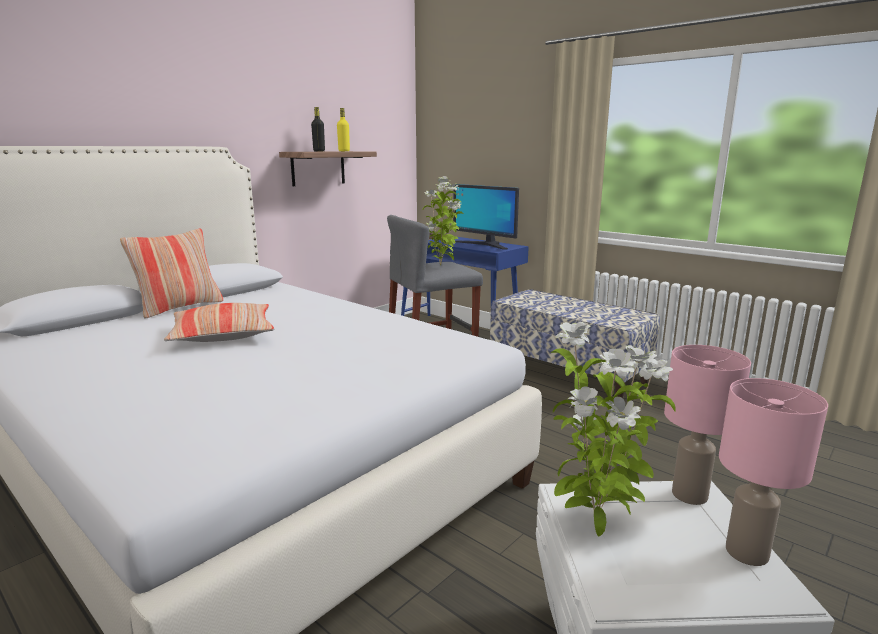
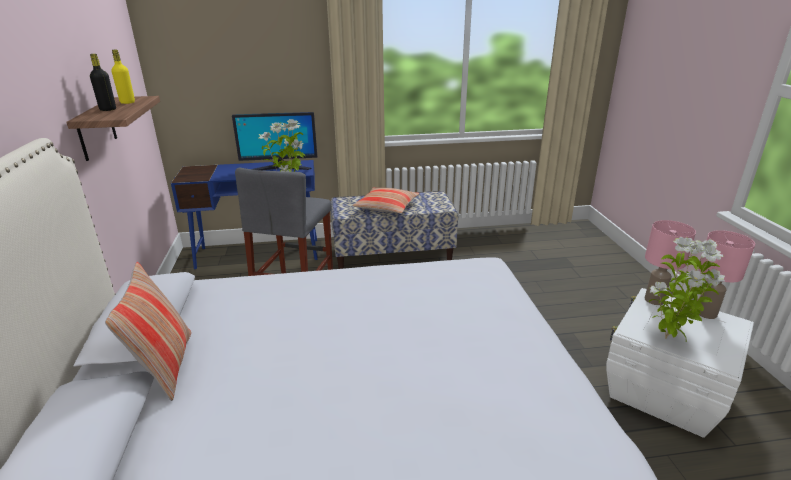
camera: 50 degrees left, 10 degrees up
(223, 334) = (313, 362): pillow -> pillow (386, 207)

